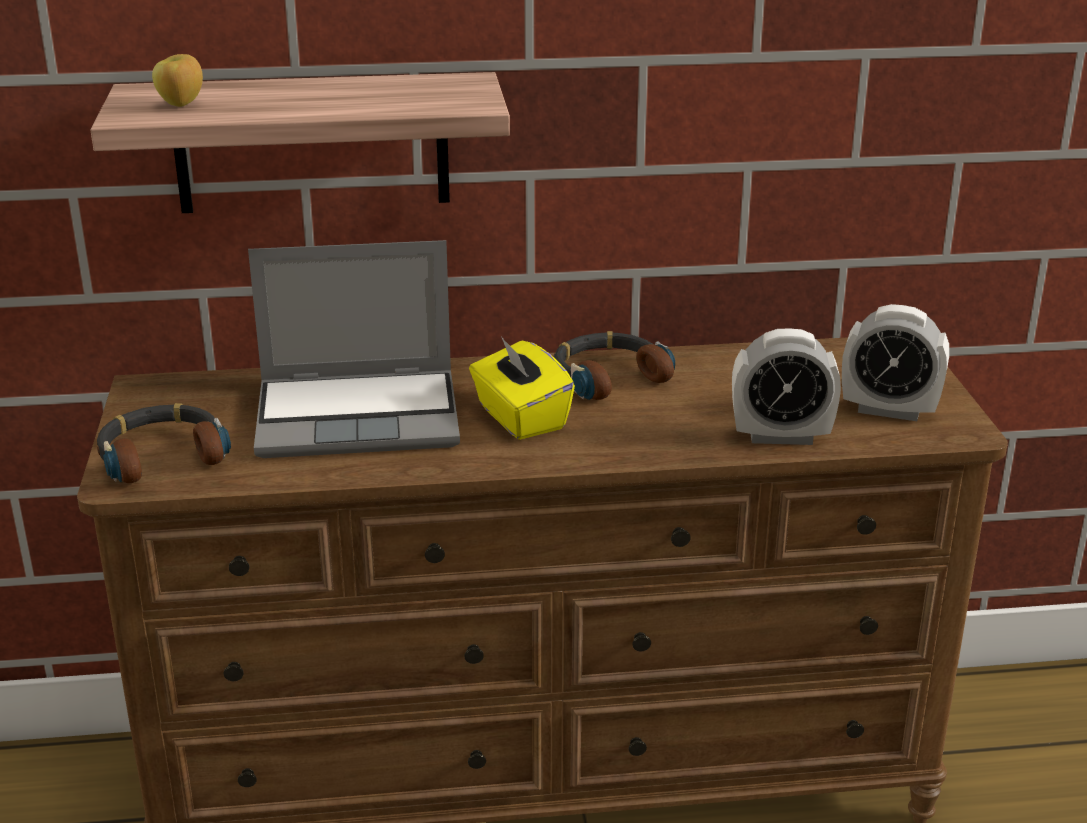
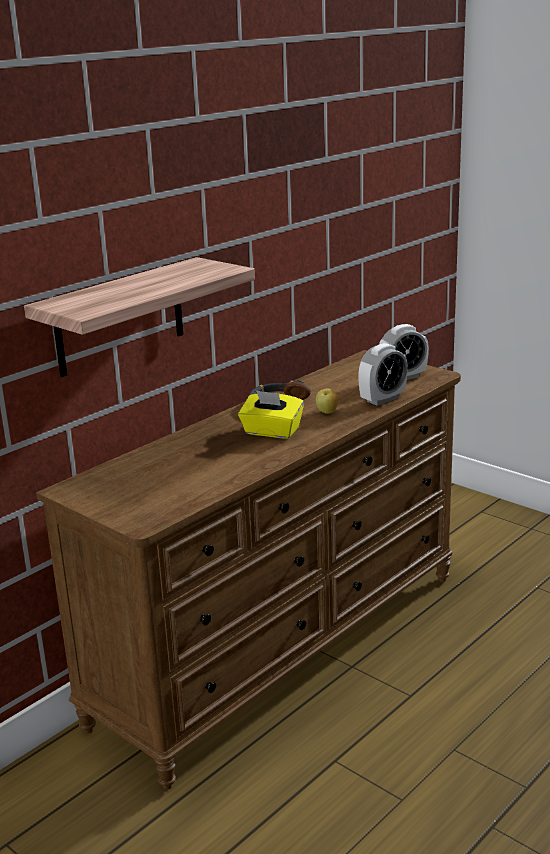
camera: 40 degrees left, 5 degrees down
(162, 455) = (139, 508): headphones -> none
(180, 104) = (93, 302): apple -> apple (327, 412)
(361, 416) = (201, 458): laptop -> none

